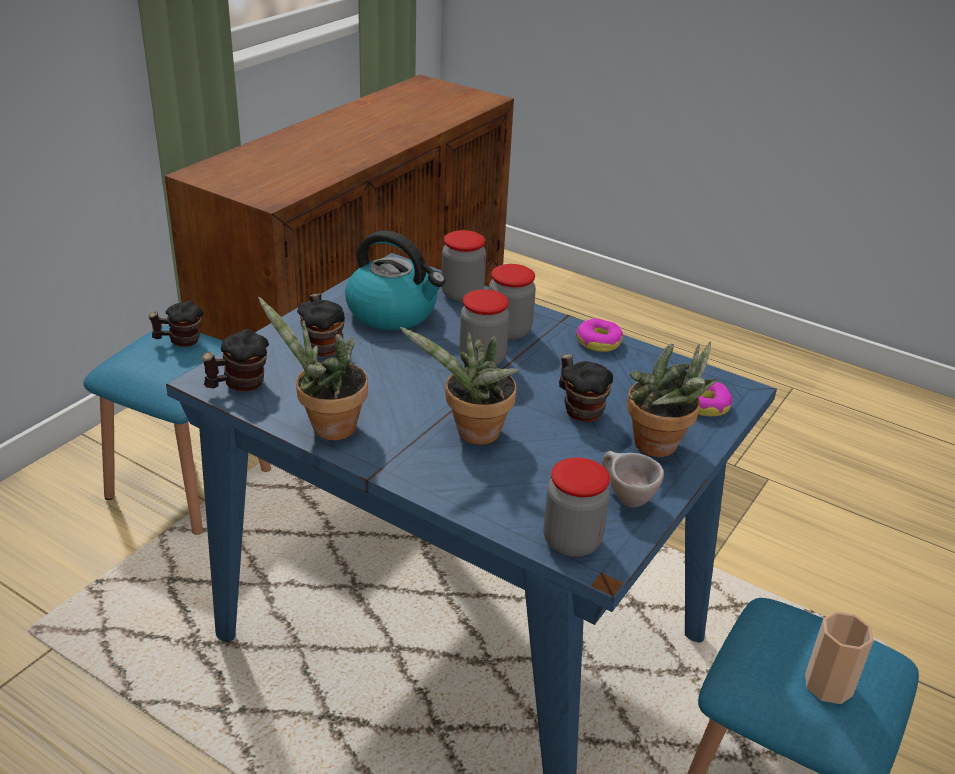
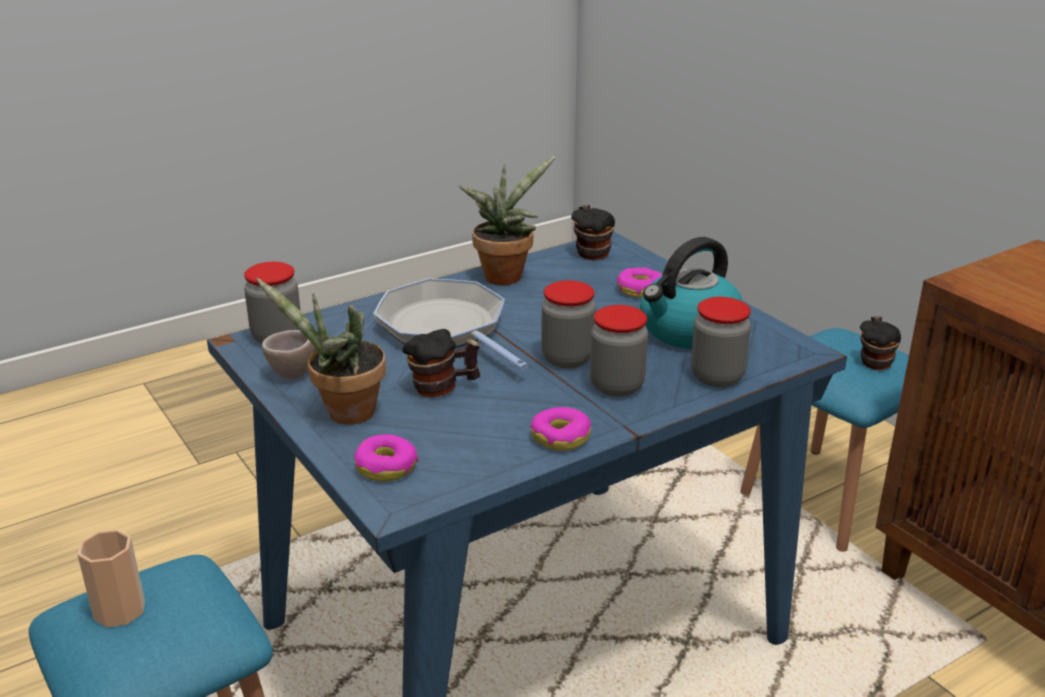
camera: 115 degrees right, 5 degrees down
(322, 345) = (640, 290): mug -> donut
(473, 435) = (446, 328): potted plant -> frying pan

